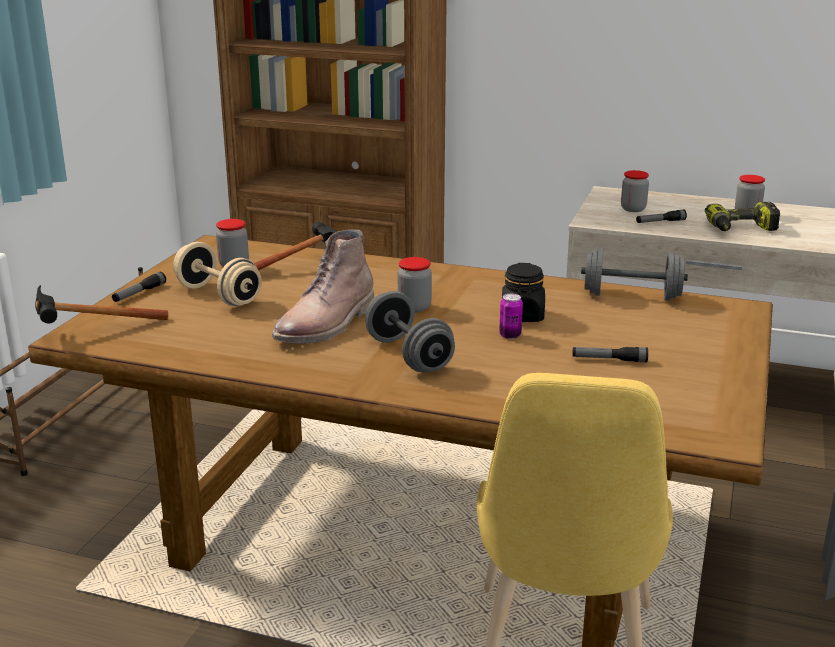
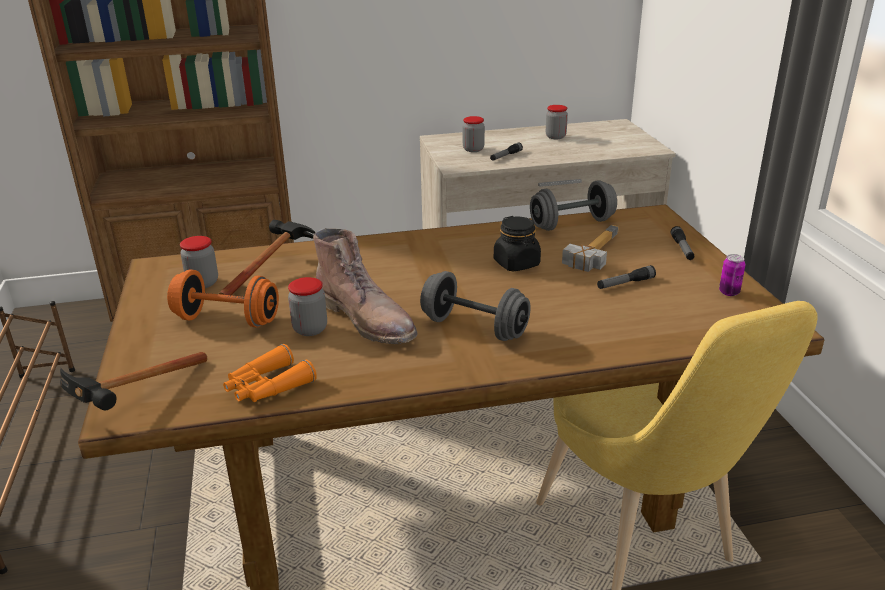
camera: 30 degrees left, 5 degrees up
(139, 293) = (138, 341): flashlight -> flashlight (682, 249)
(189, 349) = (267, 386): none -> orange binoculars
(218, 295) = (227, 320): beige dumbbell -> orange dumbbell
(327, 324) = (368, 319): brown boot -> brown boot turned 45 degrees counterclockwise
(414, 307) = (422, 280): jar -> jar (310, 329)
(510, 335) = (529, 284): can -> can (729, 292)
(614, 324) = (590, 252): none -> hammer
(741, 229) = (566, 150): power drill -> none

